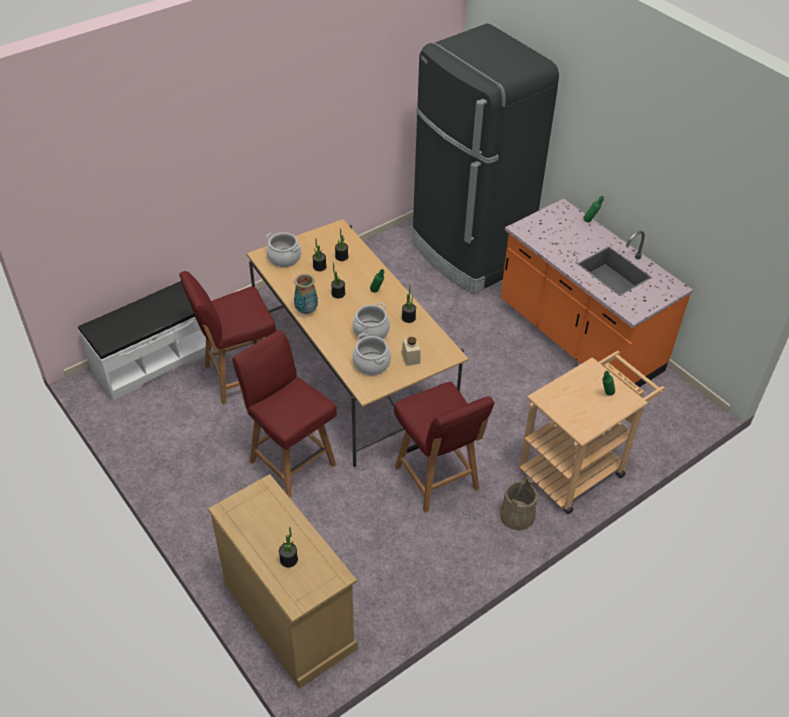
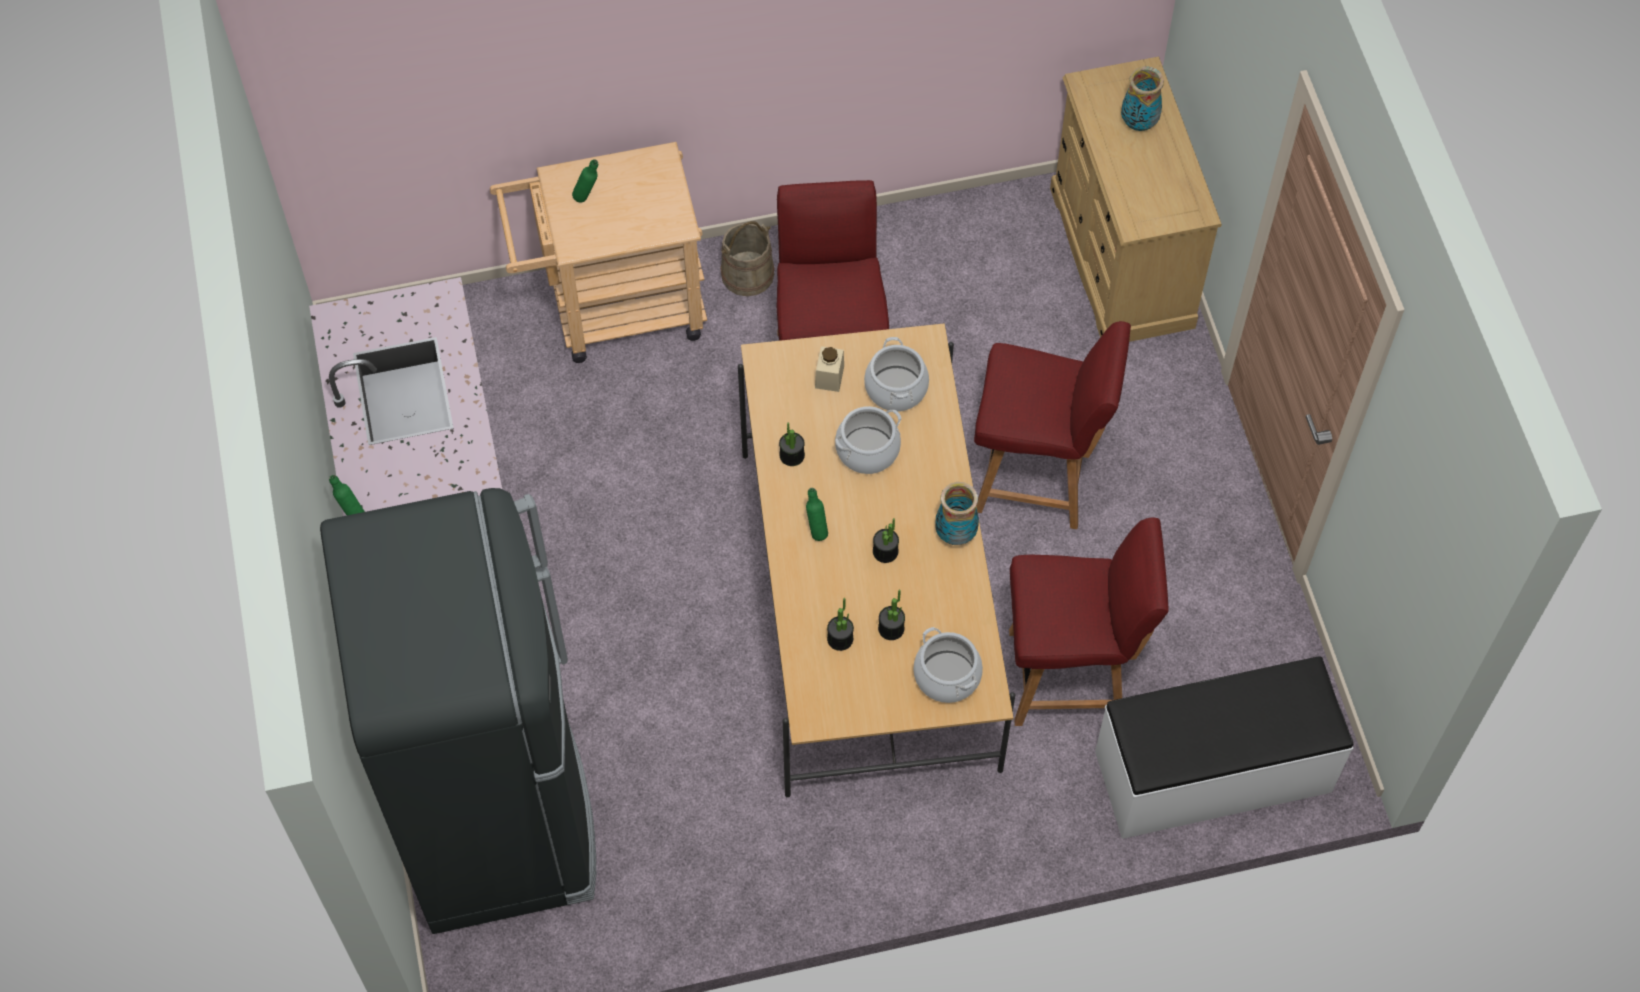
camera: 155 degrees left, 15 degrees up
(288, 560) = (1138, 123): potted plant -> vase
(291, 461) = (1037, 478): red chair -> red chair turned 60 degrees counterclockwise

